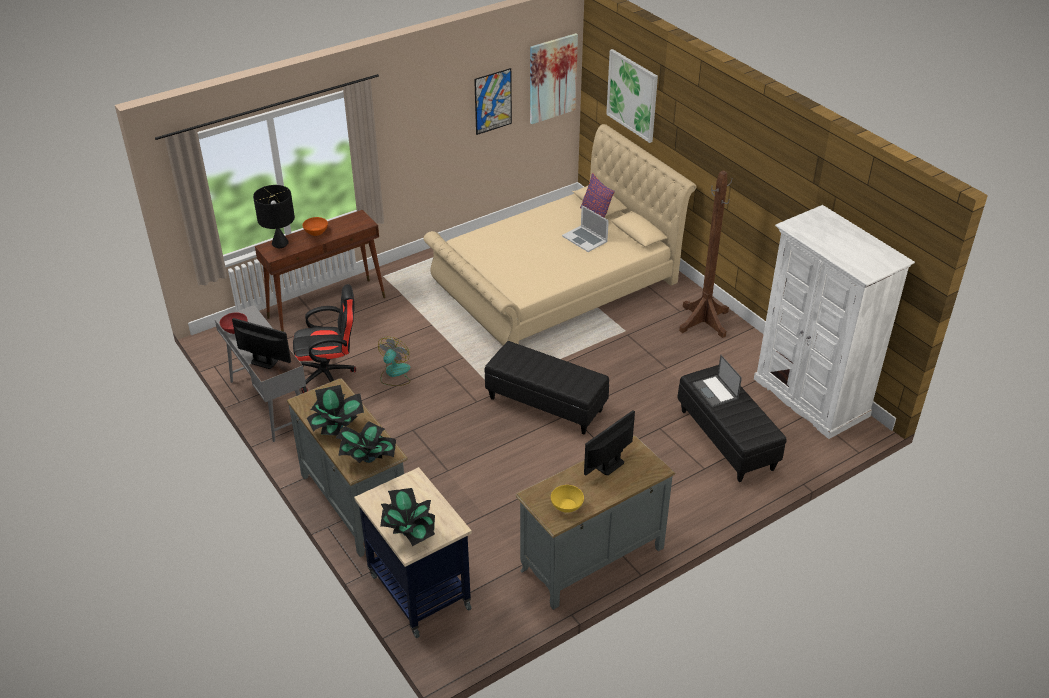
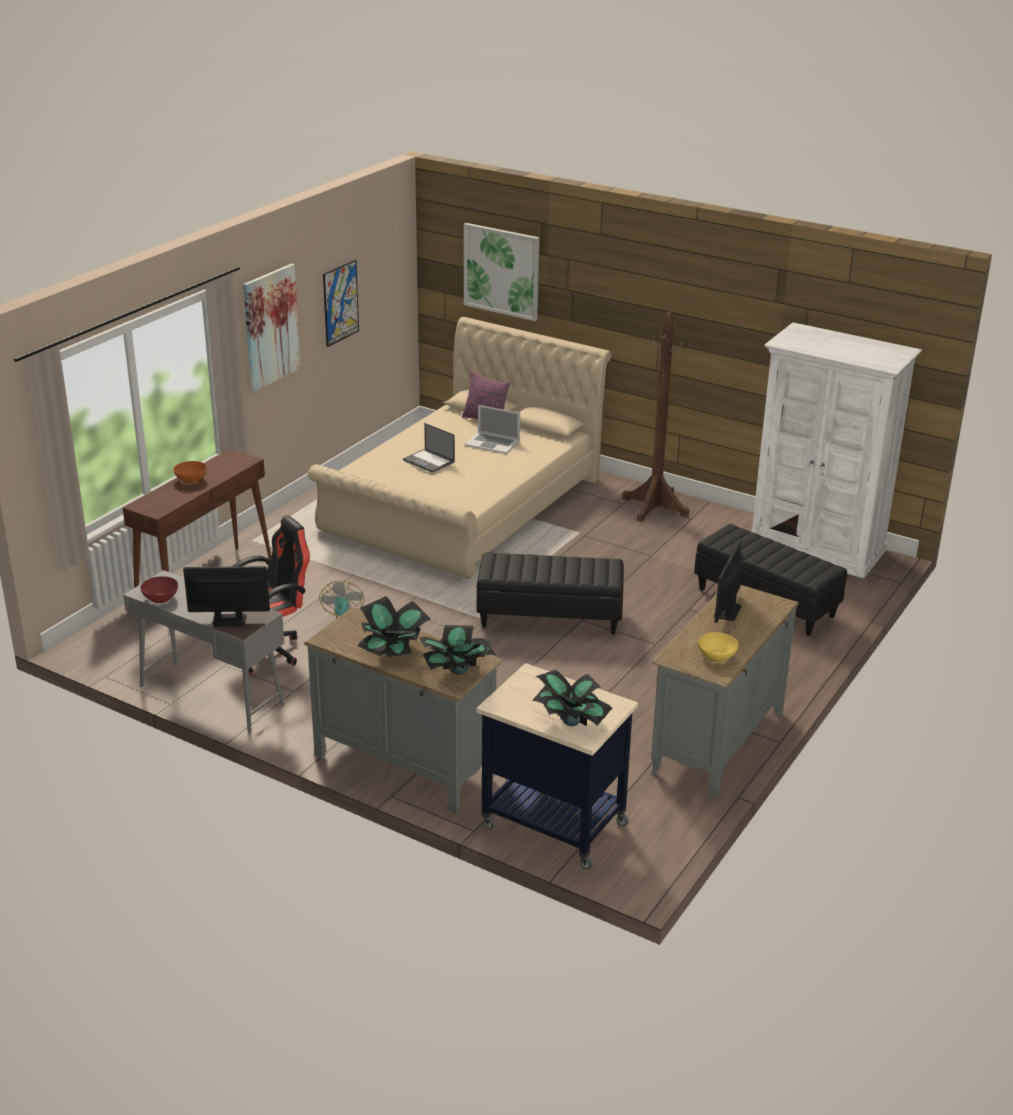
camera: 25 degrees left, 10 degrees down
(280, 244) = (155, 500): black table lamp -> none
(552, 78) = (392, 272): picture -> picture (271, 327)
(715, 391) = (746, 547): laptop -> laptop (429, 461)

